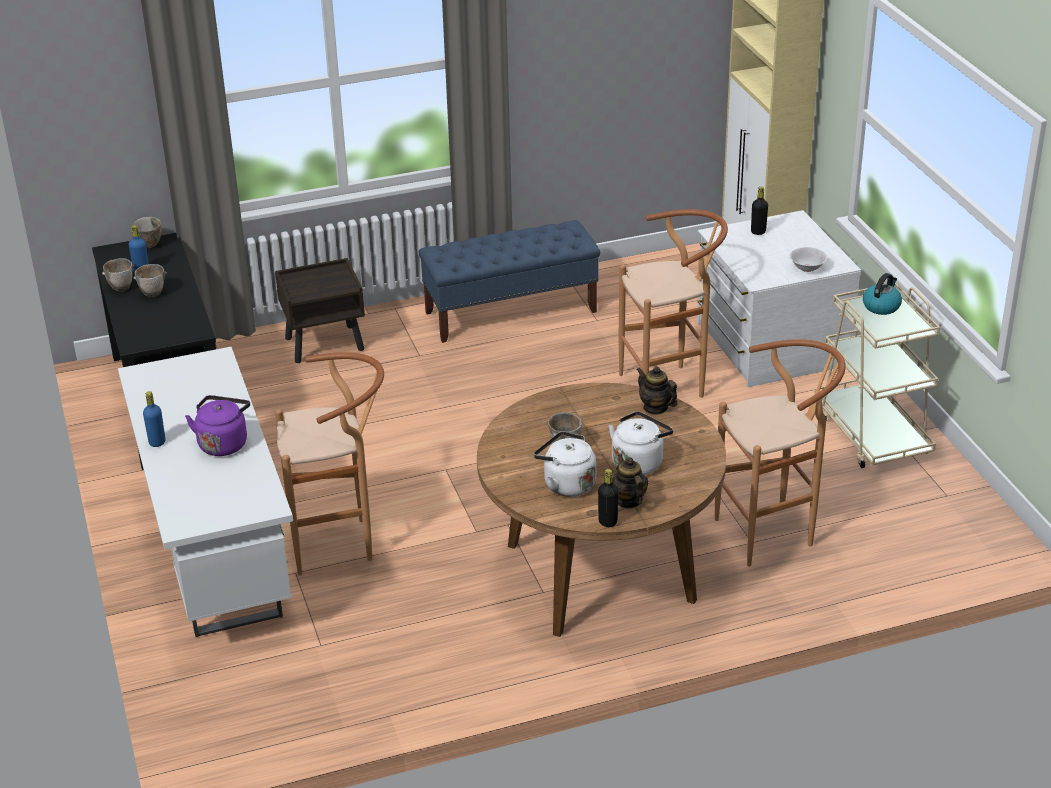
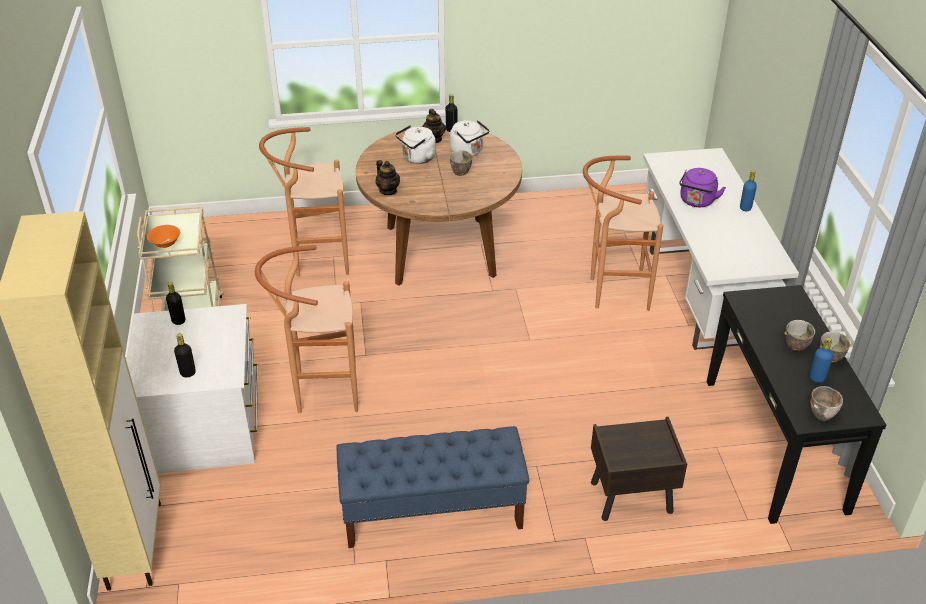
camera: 170 degrees left, 5 degrees up
(807, 268) = (178, 321): white bowl -> black bottle
(881, 306) = (166, 244): kettle -> orange bowl

